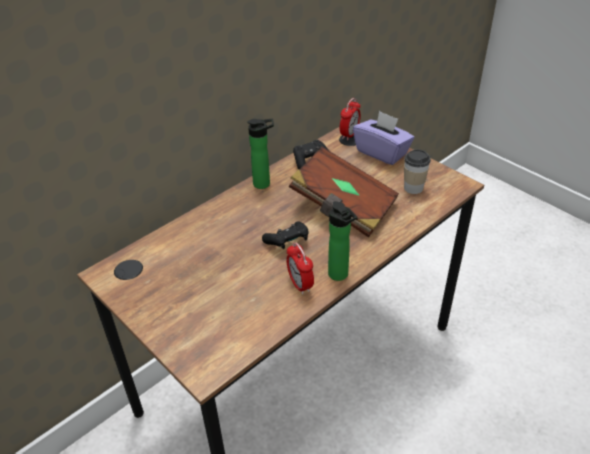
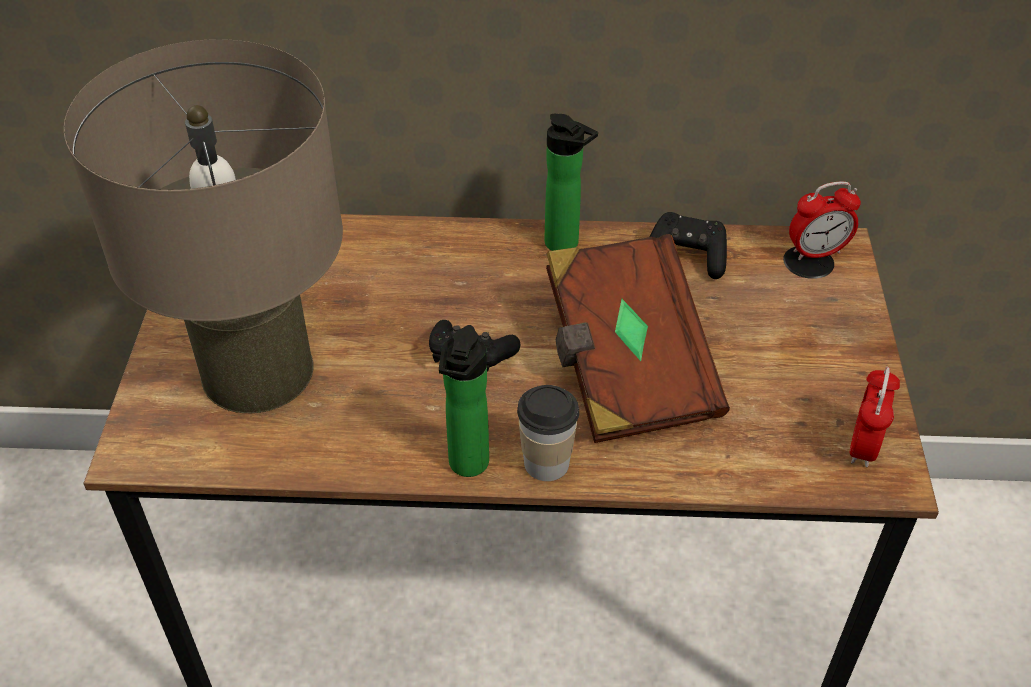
camera: 45 degrees right, 5 degrees up
(211, 305) = (258, 370): none -> beige table lamp
(300, 285) = (397, 434): alarm clock -> alarm clock (863, 446)
(382, 152) = (829, 320): purple tissue box -> none
(413, 188) = (792, 420): cup -> cup (546, 463)

